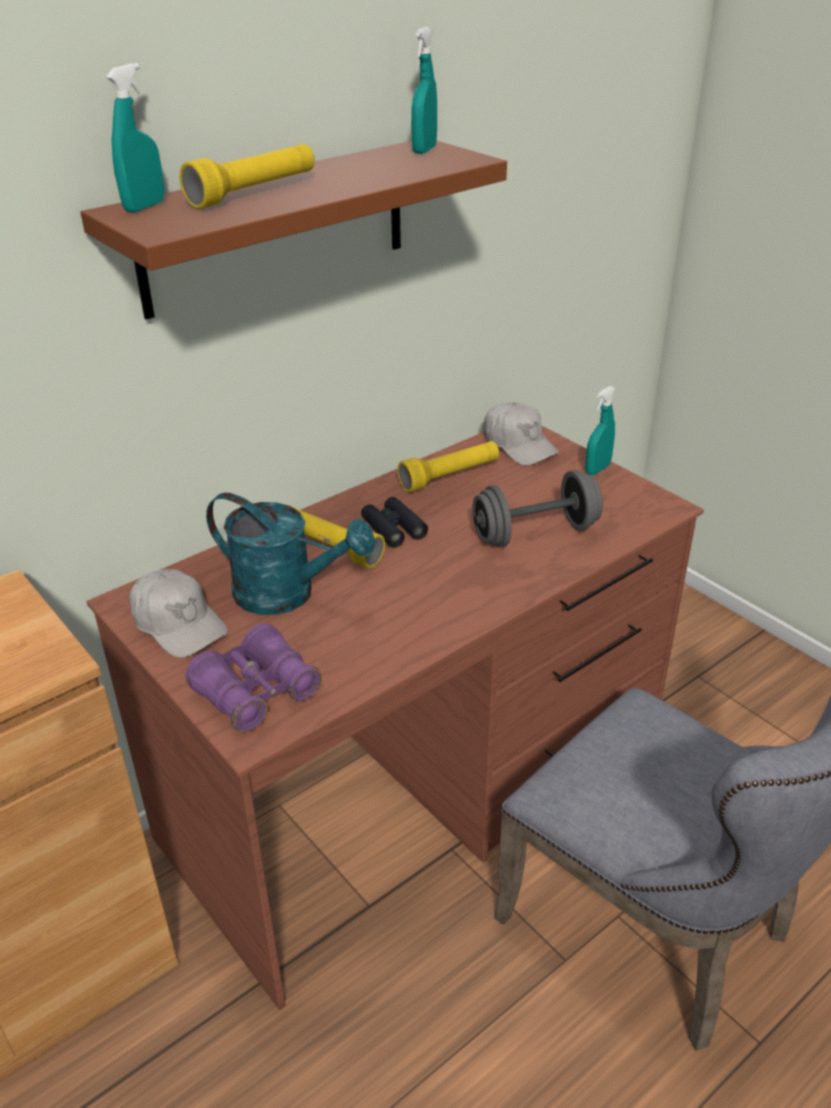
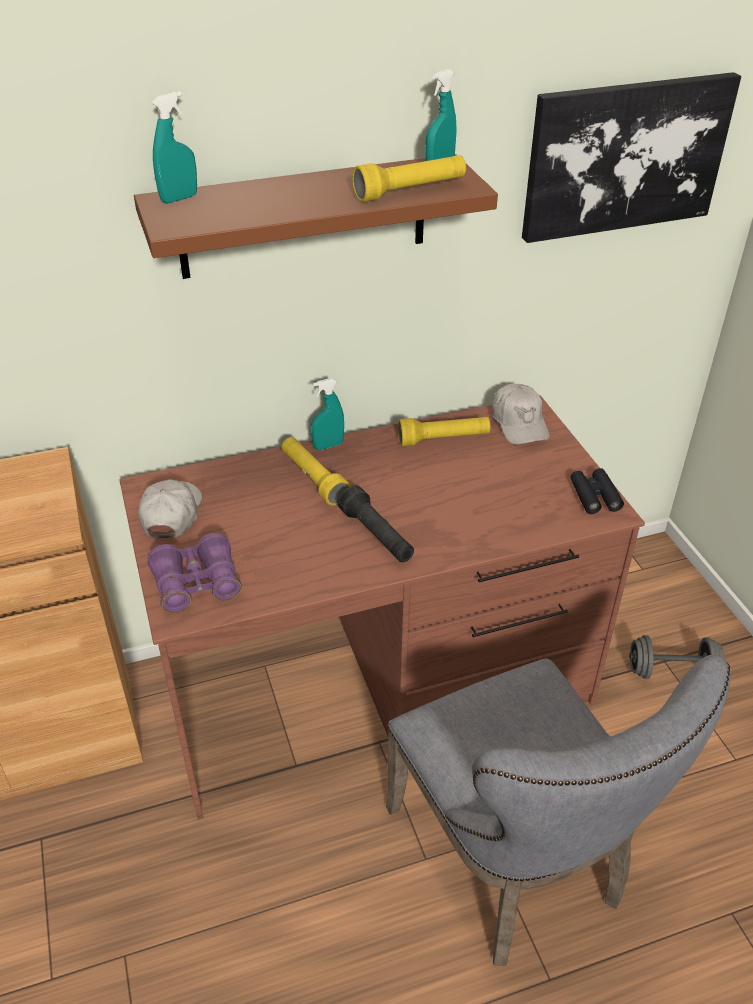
camera: 20 degrees right, 5 degrees up
(178, 624) = (171, 514): white cap -> white cap turned 150 degrees counterclockwise
(254, 193) = (267, 197): yellow flashlight -> yellow flashlight (410, 191)
(288, 594) = (260, 511): turquoise watering can -> none
(393, 528) = (371, 475): black binoculars -> black binoculars (594, 496)
(439, 588) = (377, 536): none -> black flashlight
(535, 533) = (483, 508): grey dumbbell -> grey dumbbell (671, 671)
(579, 132) = (625, 156): none -> picture
(597, 469) = (573, 462): turquoise spray bottle -> turquoise spray bottle (328, 446)

